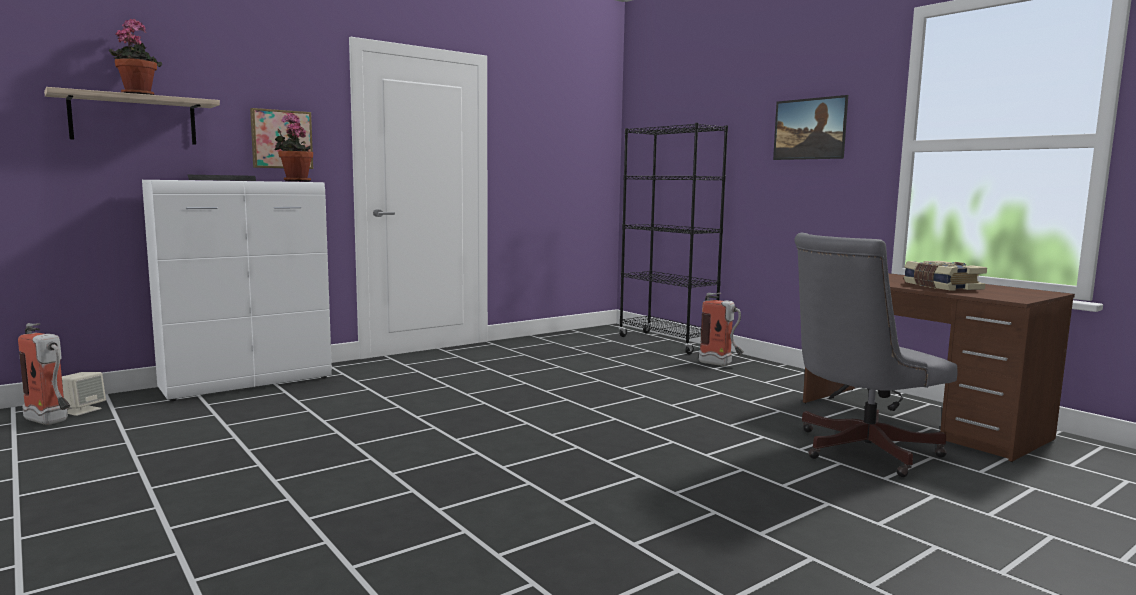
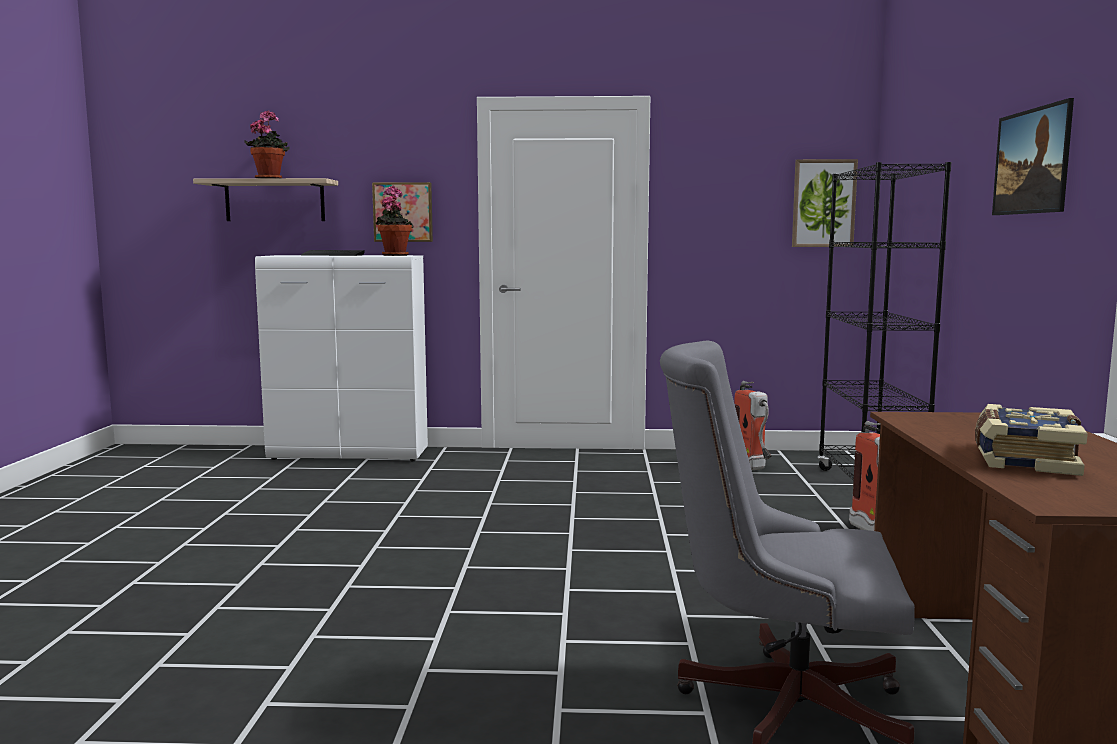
camera: 40 degrees right, 0 degrees up
(51, 422) = (178, 461): fire extinguisher -> fire extinguisher (752, 468)
(82, 410) = (211, 455): beige speaker -> none
(594, 148) = (823, 203): none -> picture

